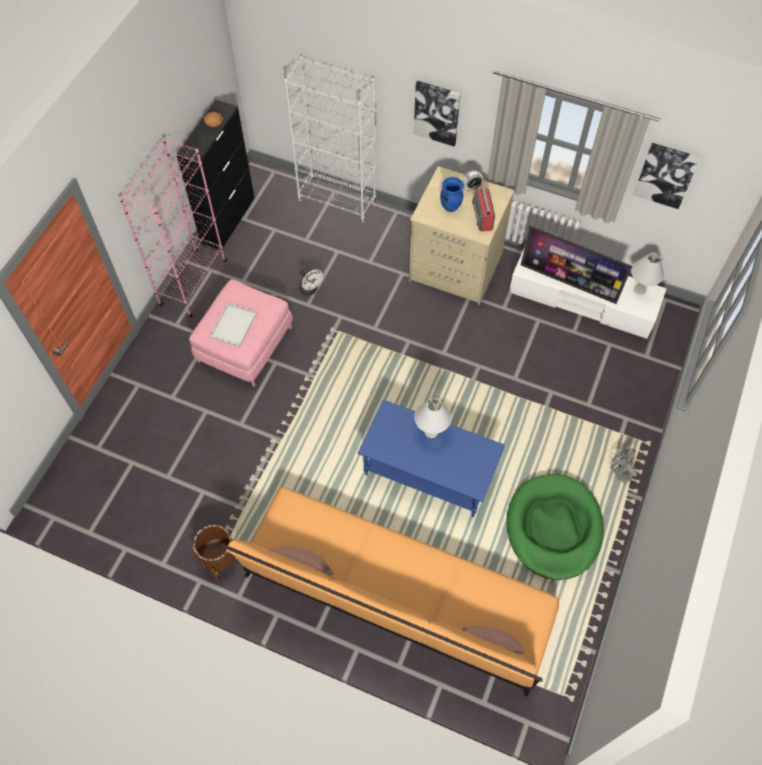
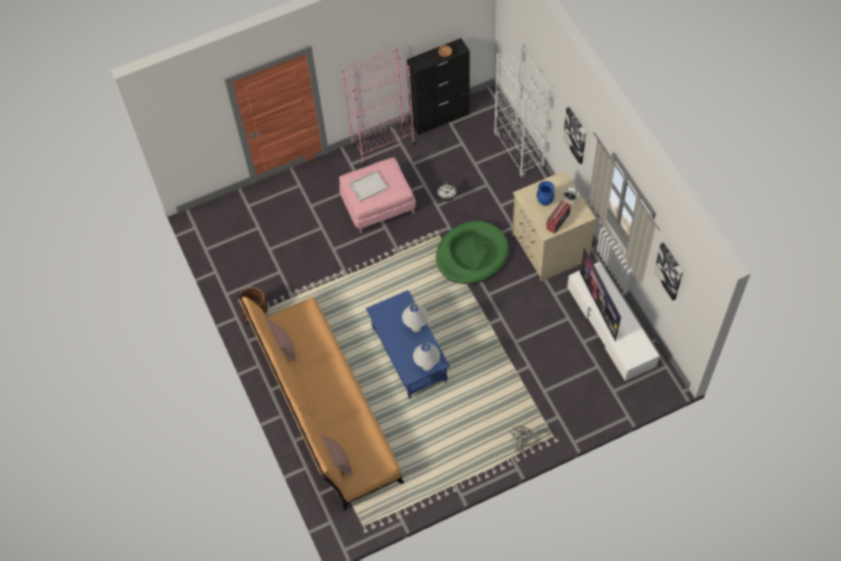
camera: 45 degrees right, 0 degrees up
(554, 528) = (448, 441): green dog bed -> green dog bed (471, 255)
(640, 289) = (641, 343): white table lamp -> white table lamp (427, 366)

